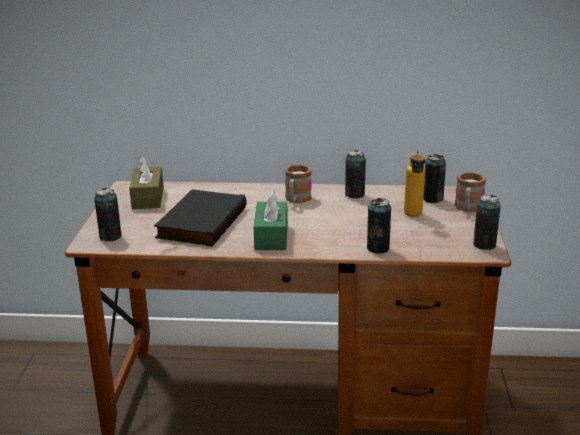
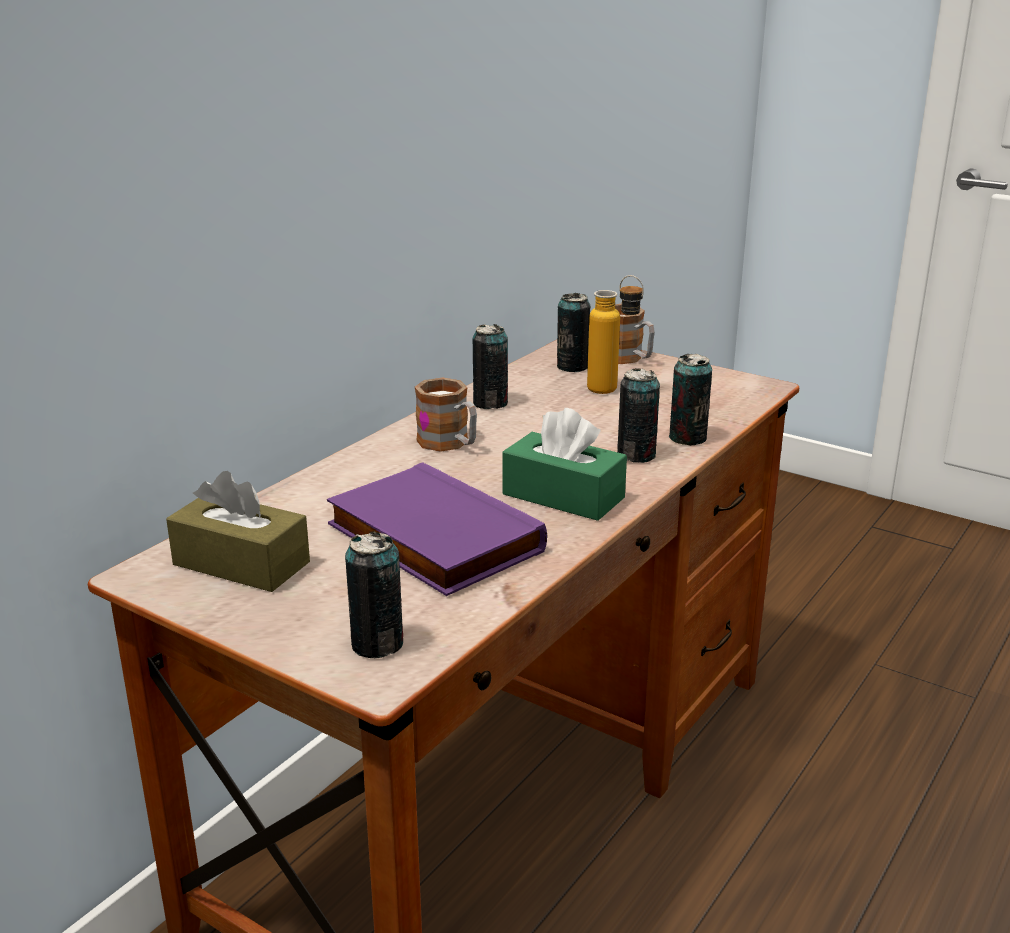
camera: 60 degrees left, 0 degrees up
(200, 222) = (430, 539): black book -> purple book
(484, 245) = (741, 382): can -> can (636, 455)

